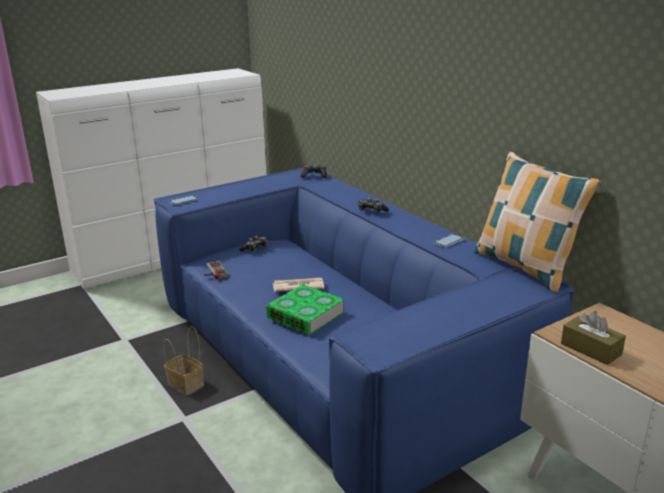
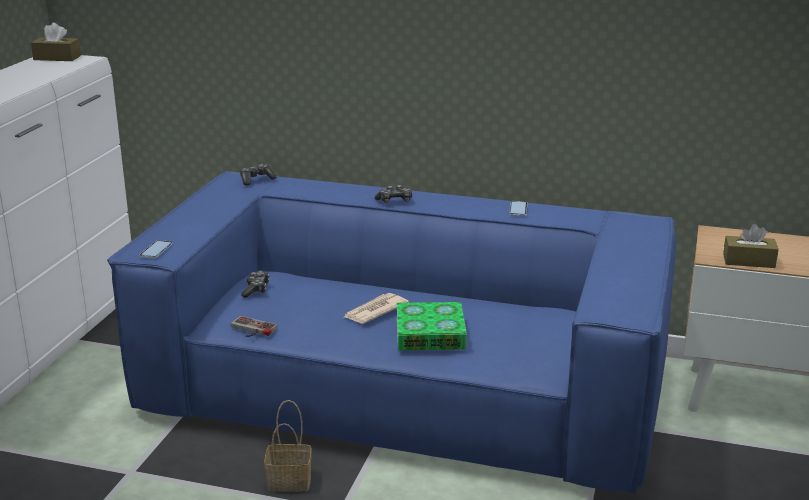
camera: 40 degrees left, 0 degrees up
(234, 71) = (57, 58): none -> brown tissue box
(525, 267) = (614, 213): pillow -> none

